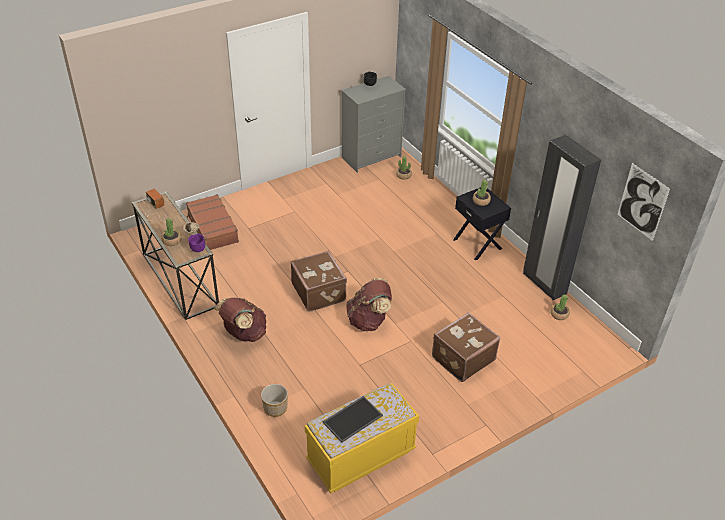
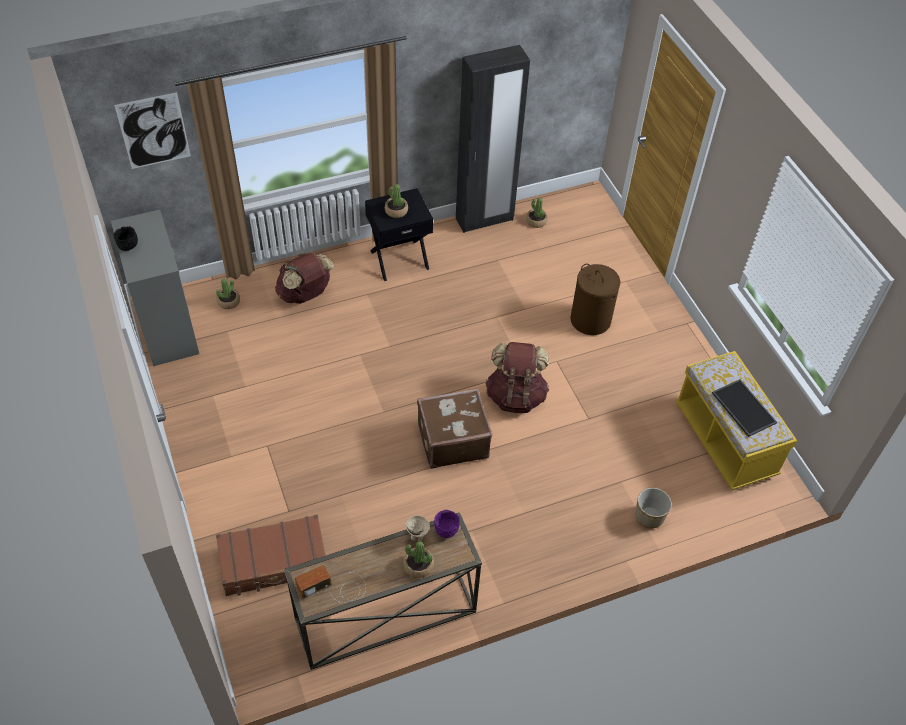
camera: 80 degrees left, 10 degrees up
(244, 334) = (516, 539): brown backpack -> brown backpack (305, 295)
(462, 358) = (590, 320): brown suitcase -> brown laundry basket
(642, 202) = (577, 45): picture -> picture (153, 131)

